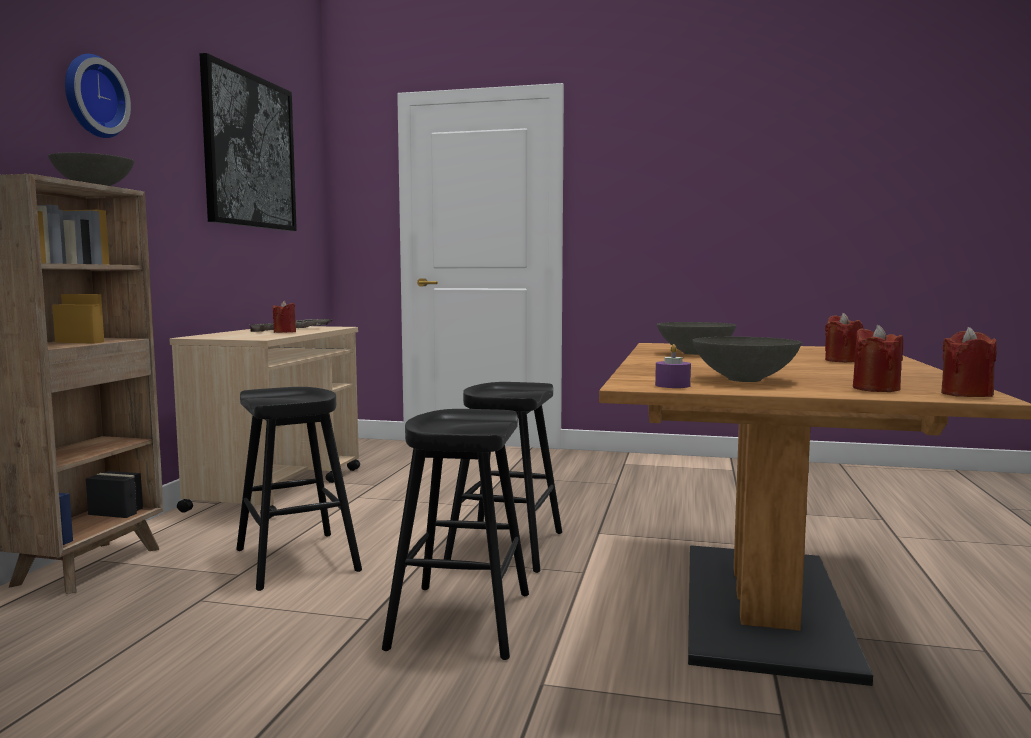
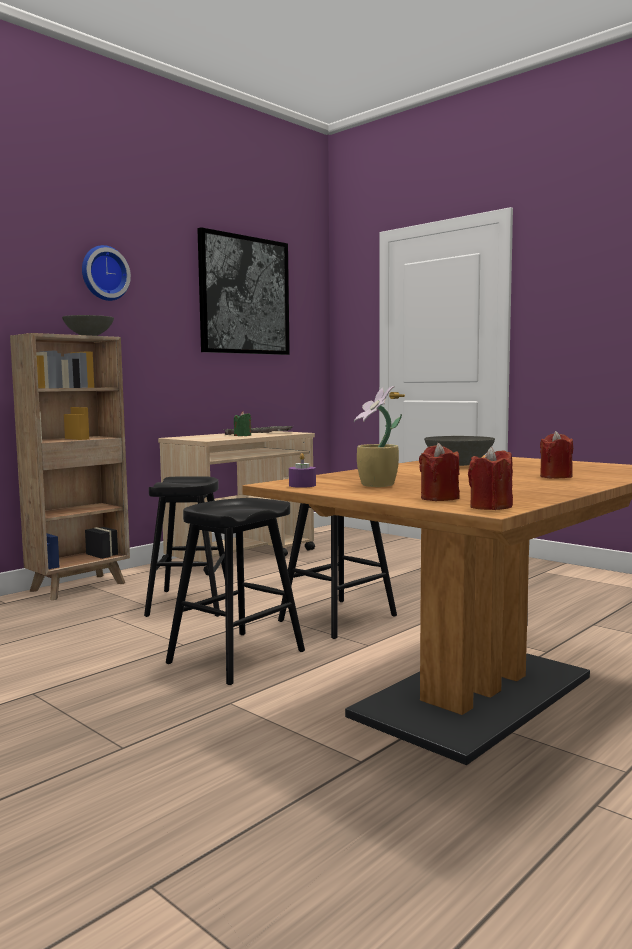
camera: 30 degrees right, 0 degrees up
(285, 332) = (243, 436): red candle -> green candle
(746, 380) = (377, 485): grey bowl -> potted plant

